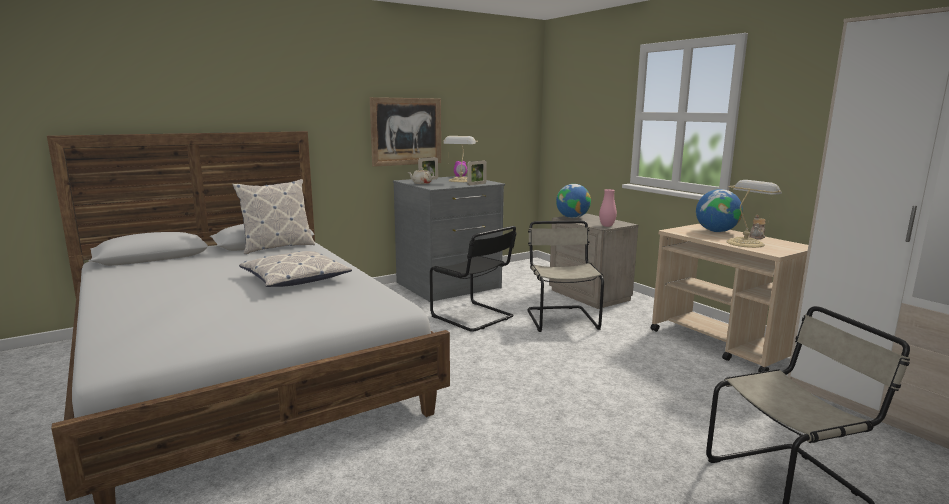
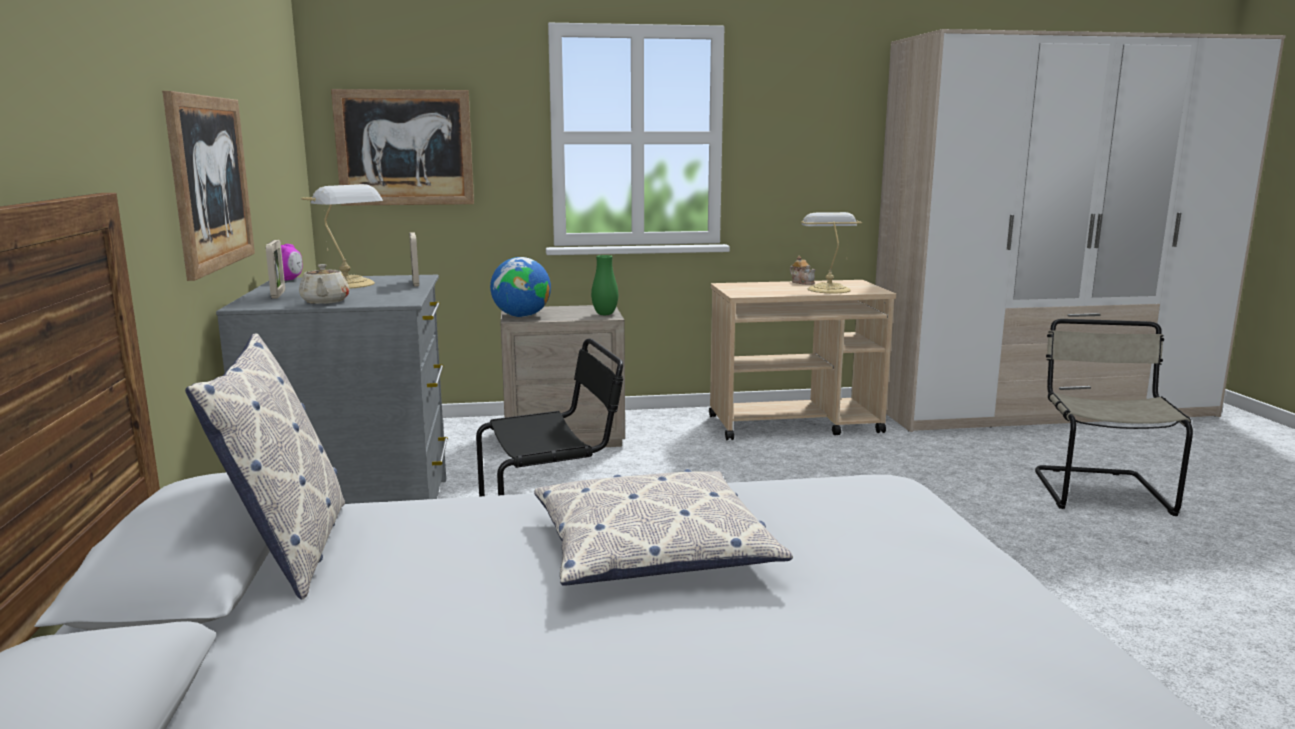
camera: 65 degrees left, 0 degrees up
(561, 318) = (634, 475): beige chair -> none
(573, 120) = (404, 148): none -> picture
(607, 226) = (605, 314): pink vase -> green vase
(716, 231) = (762, 286): globe -> none

